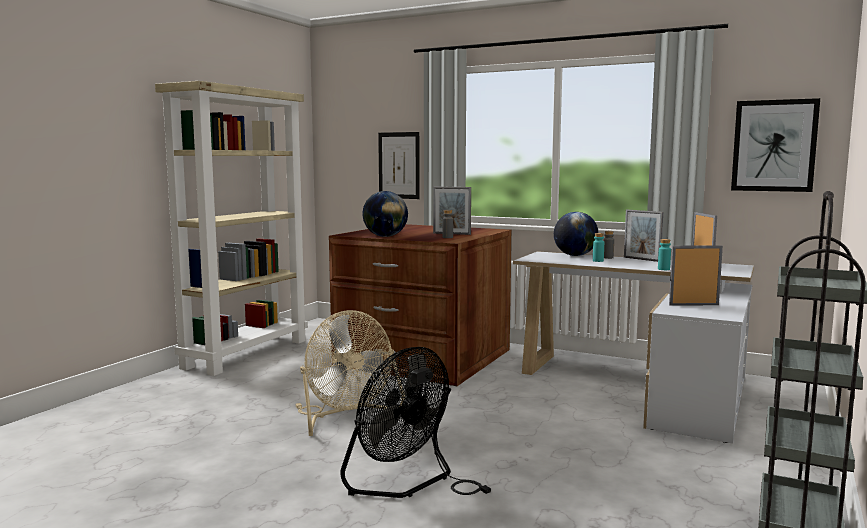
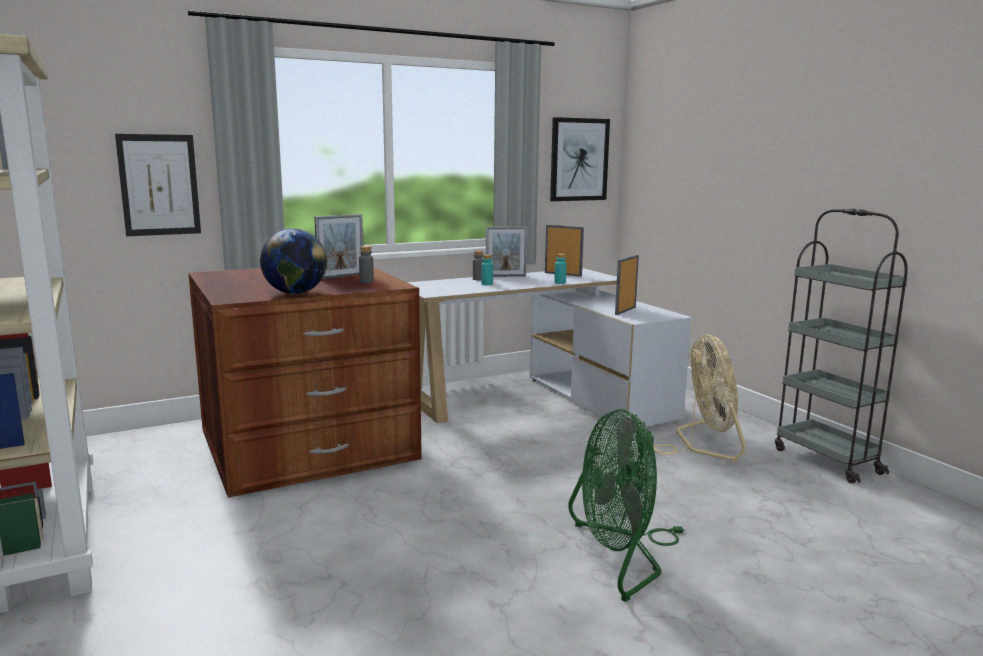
camera: 55 degrees left, 5 degrees up
(342, 417) = (415, 543): beige fan -> beige fan (698, 443)
(417, 479) = (624, 554): black fan -> green fan
(575, 255) = (446, 282): globe -> none

